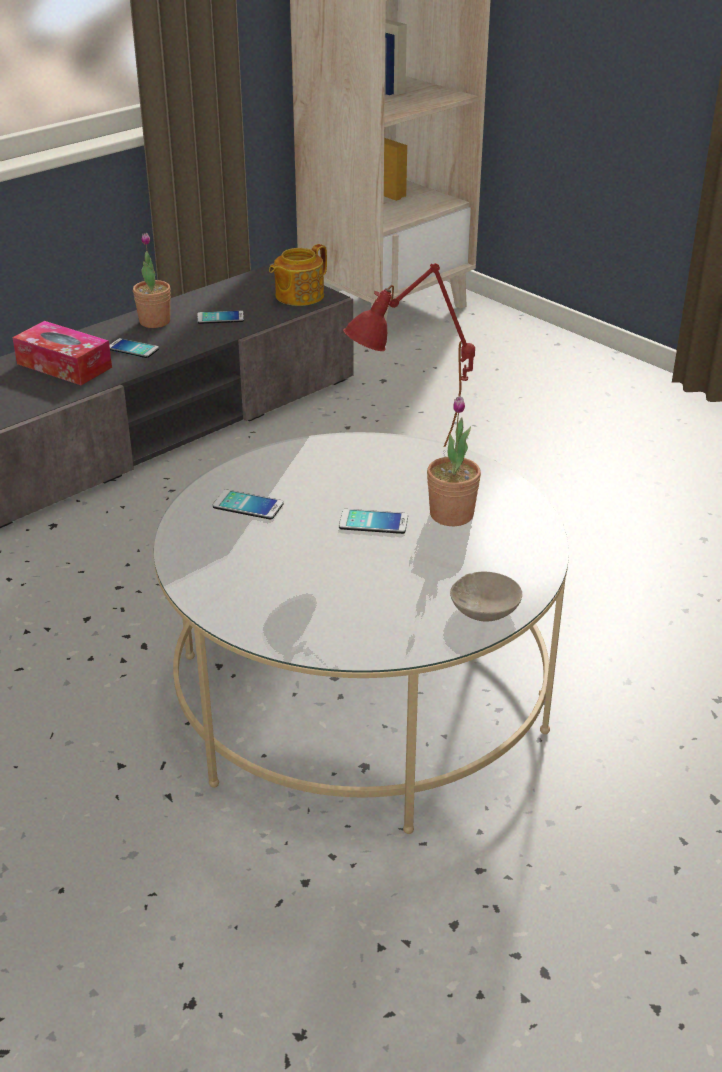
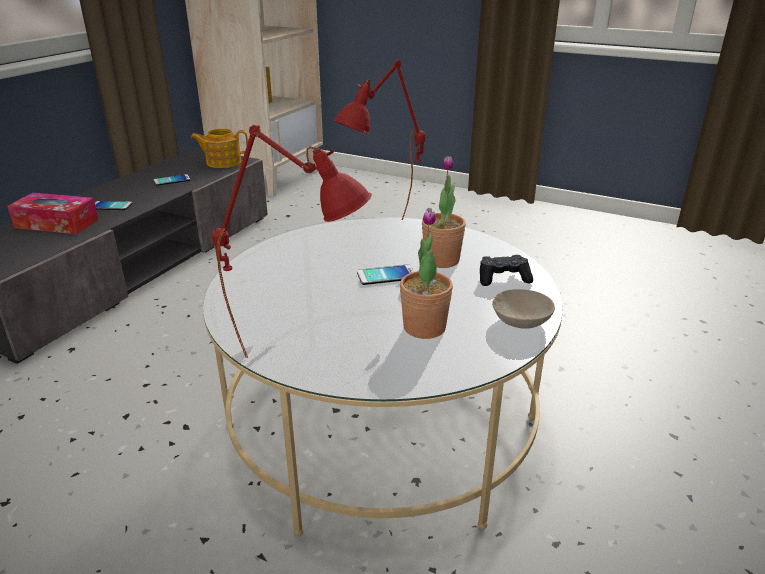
camera: 20 degrees left, 5 degrees down
(154, 322) = (121, 188): potted plant -> potted plant (424, 327)
(231, 592) = (300, 350): none -> red table lamp
(248, 505) = (275, 281): phone -> none
(298, 296) = (223, 162): teapot -> teapot turned 60 degrees clockwise
(507, 554) = (503, 278): none -> black game controller

